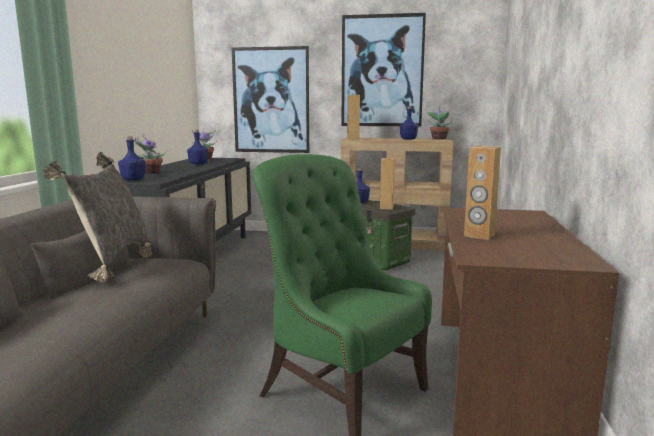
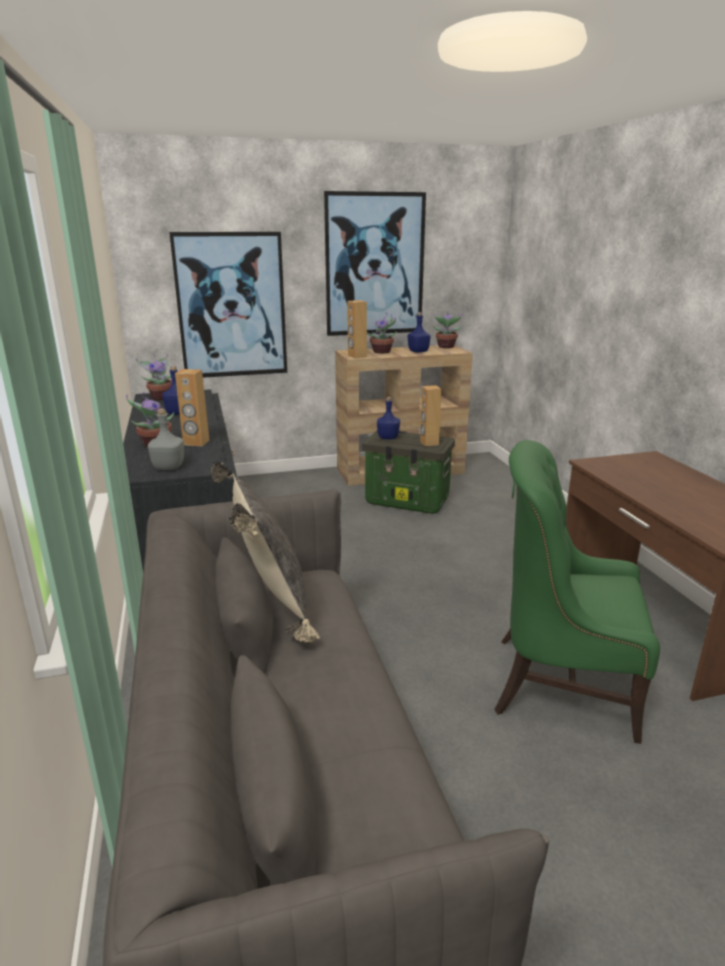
camera: 25 degrees left, 10 degrees up
(133, 179) = (169, 467): blue bottle -> grey bottle
(379, 138) = (382, 352): none -> potted plant
(479, 235) = (673, 504): brown speaker -> brown speaker (196, 443)

